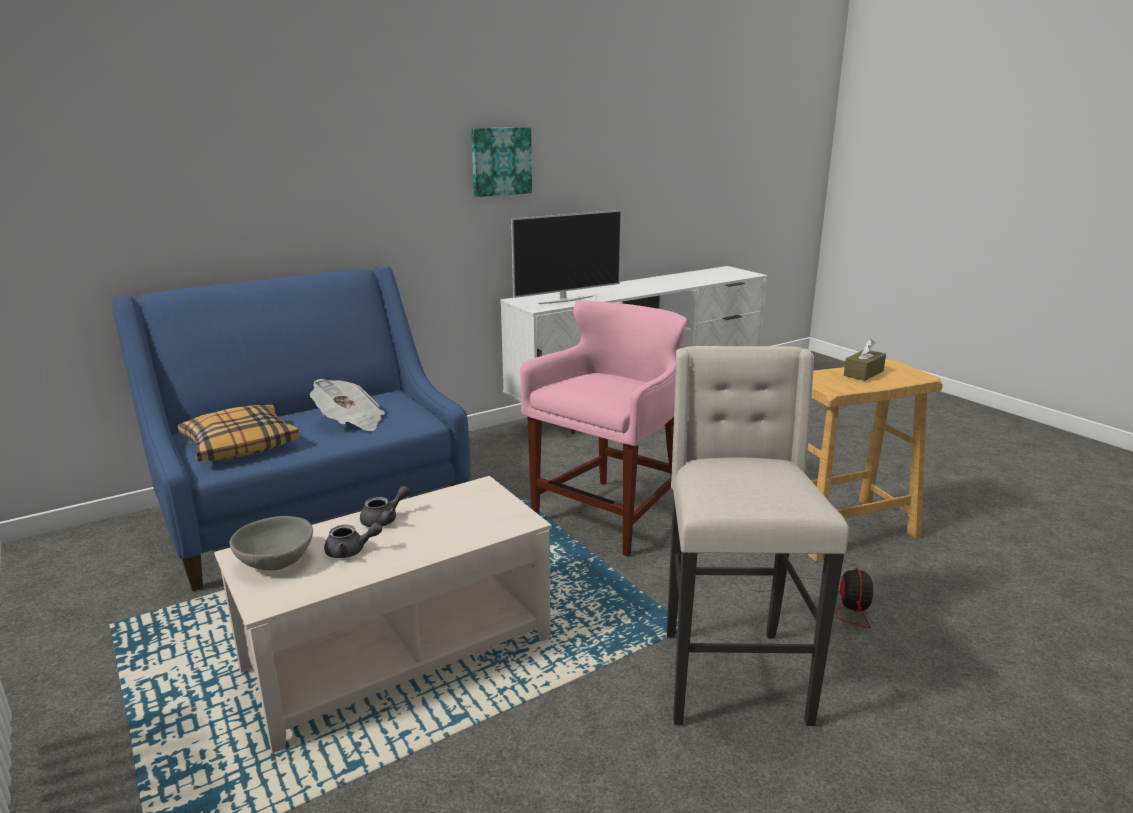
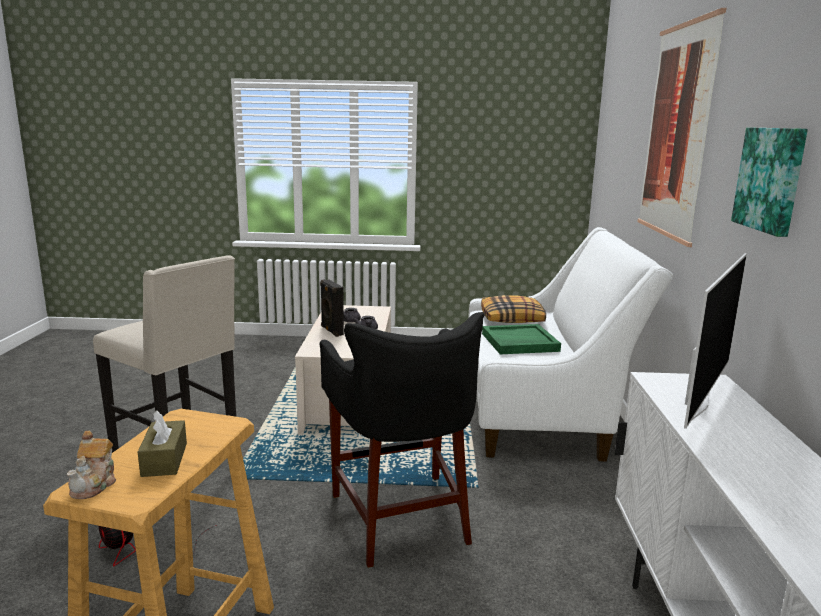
camera: 125 degrees right, 5 degrees down
(276, 562) = (362, 311): grey bowl -> none
(314, 511) = (542, 410): blue sofa -> white sofa
(320, 136) = (676, 131): none -> picture
(350, 422) = (519, 342): newspaper -> green tray
(419, 543) = (331, 331): none -> black speaker
(565, 300) = (696, 405): television -> television turned 150 degrees counterclockwise
(609, 516) = (401, 516): pink stool -> black stool
(911, 375) = (95, 484): none -> teapot

